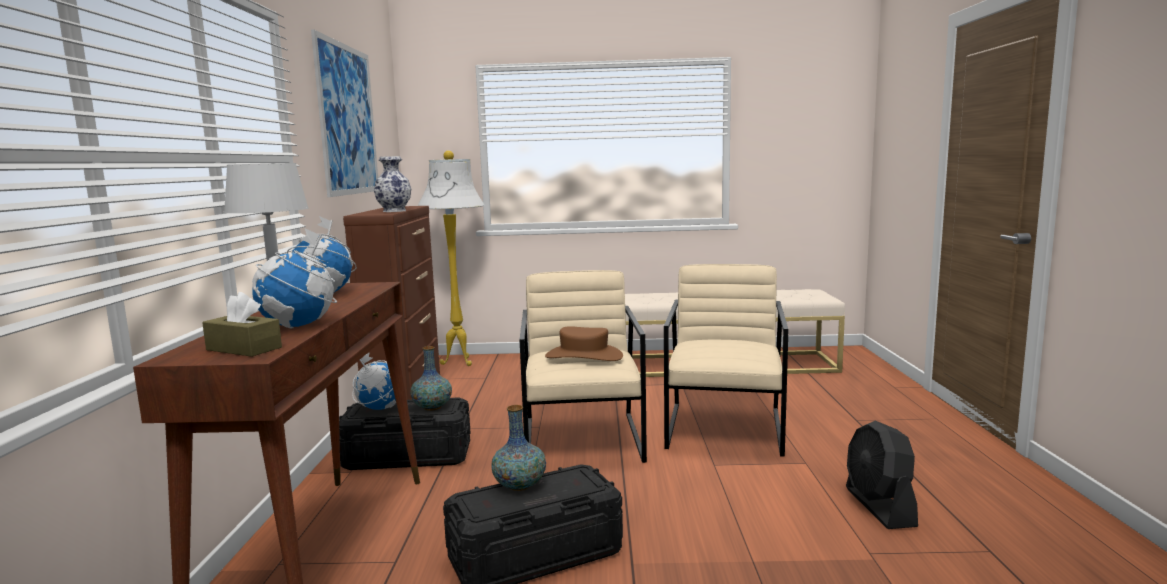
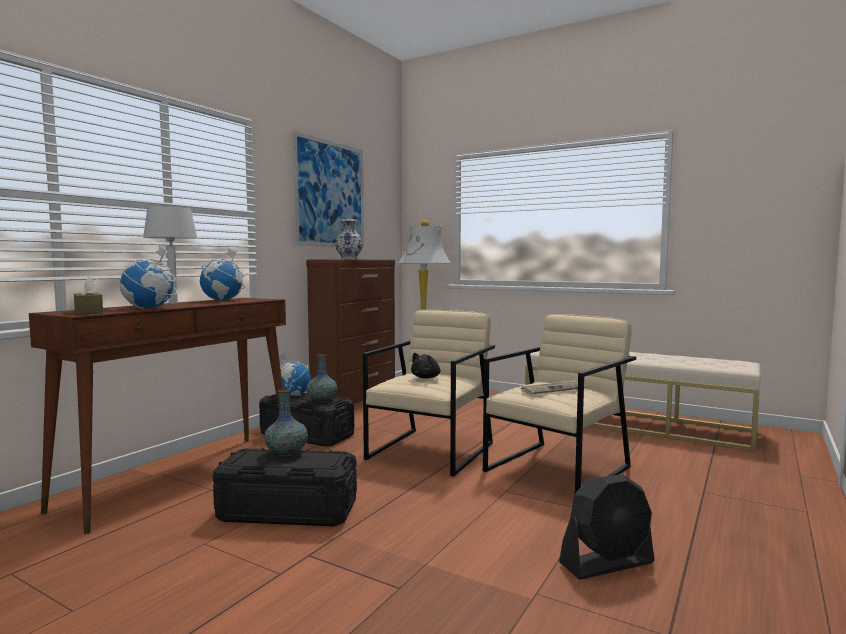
camera: 30 degrees right, 5 degrees down
(584, 356) = (426, 378): brown hat -> black plush toy
(728, 347) = (553, 389): none -> newspaper
(879, 507) = (607, 563): black fan -> black fan turned 135 degrees counterclockwise

